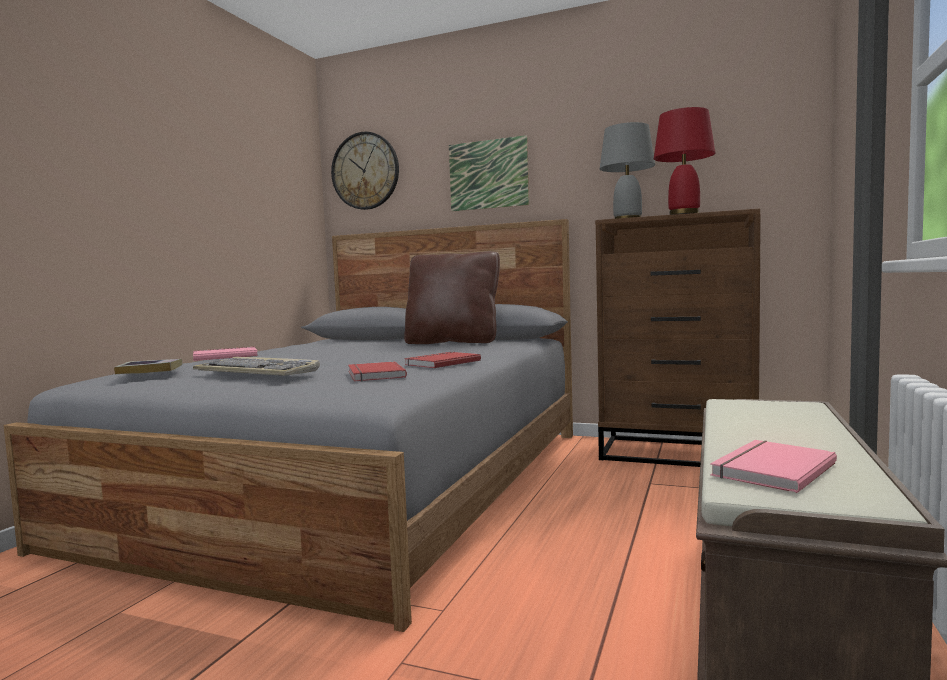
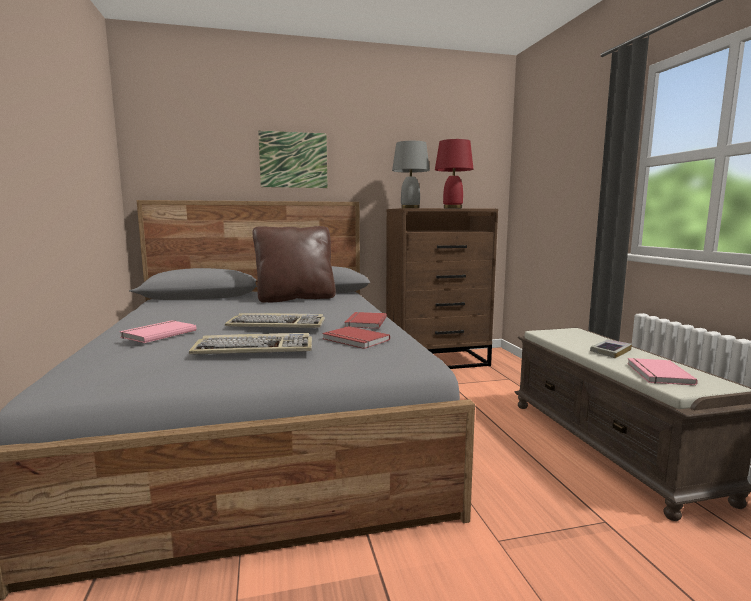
camera: 35 degrees left, 5 degrees up
(150, 371) = (137, 361): book -> book (610, 351)
(346, 358) = (278, 325): none -> keyboard
(365, 171) = (171, 141): wall clock -> none

